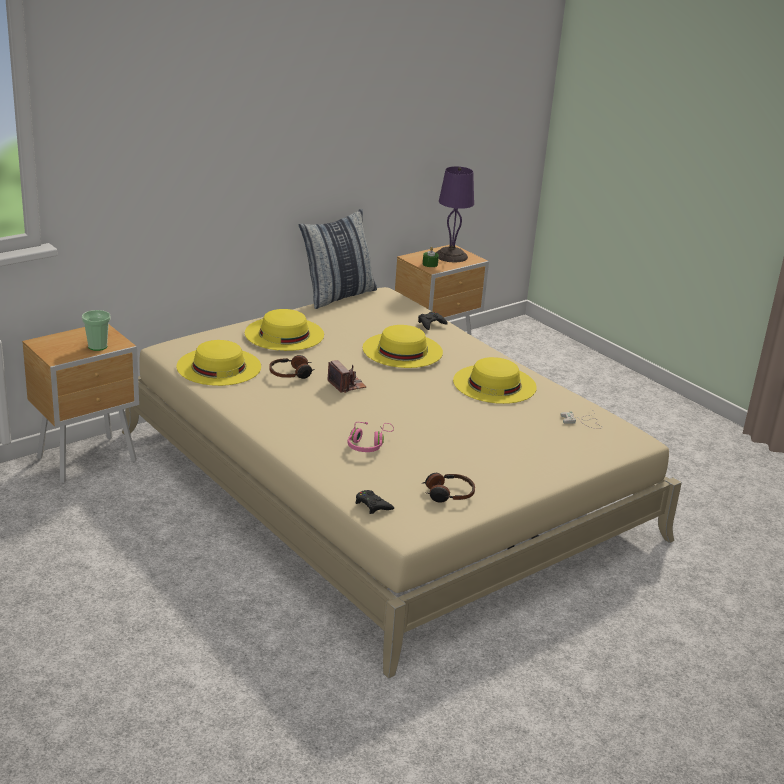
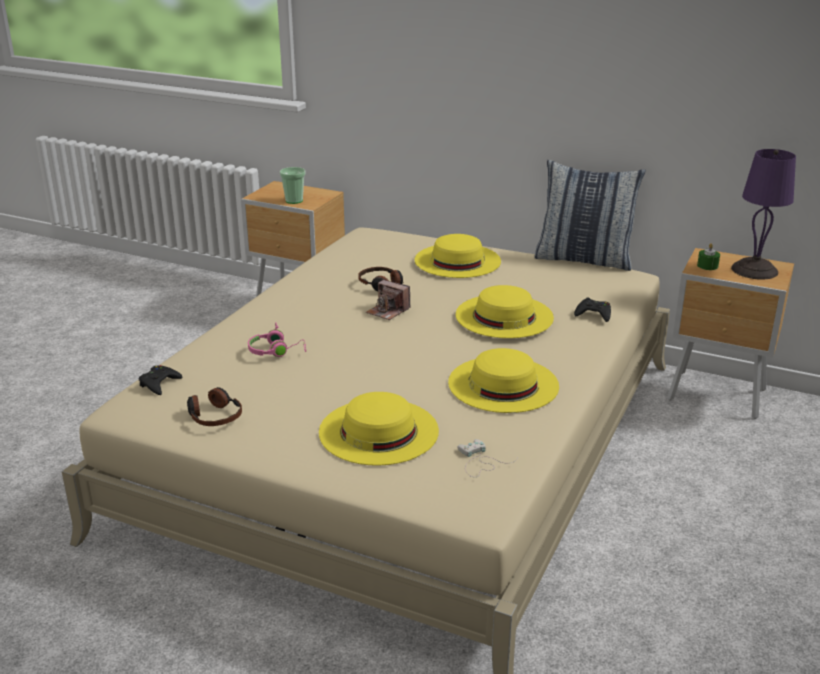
camera: 65 degrees right, 0 degrees up
(219, 366) = (358, 256): yellow hat -> yellow hat (378, 431)
(346, 385) = (388, 311): camera -> camera turned 90 degrees clockwise

